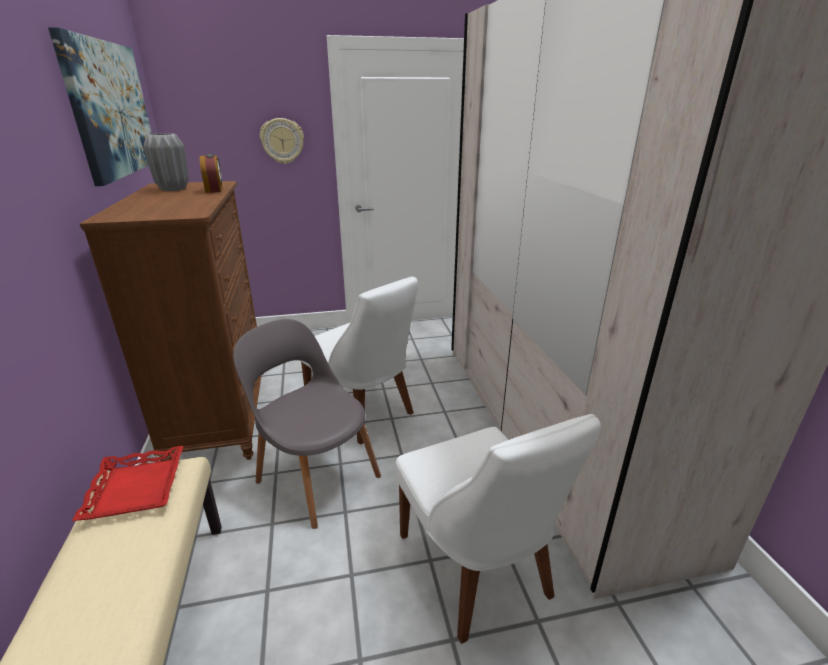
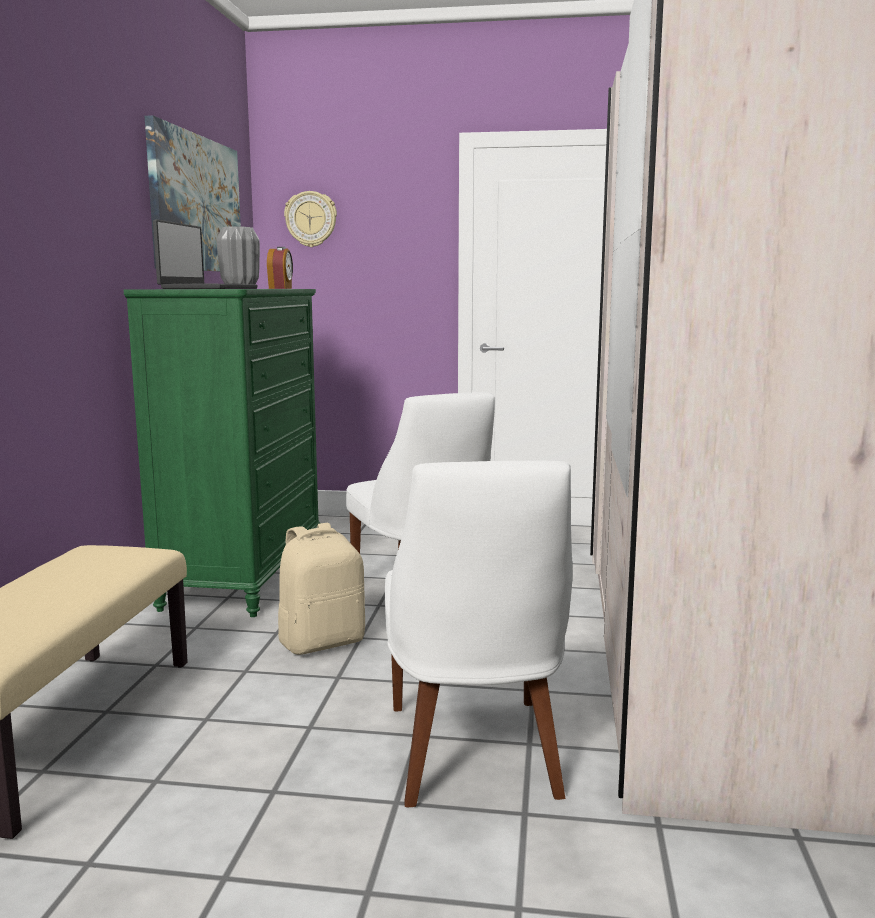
camera: 20 degrees right, 15 degrees down
(135, 488) = (98, 555): red tray -> none
(156, 203) = (208, 288): none -> laptop
(221, 414) = (244, 576): brown dresser -> green dresser
(282, 141) = (393, 257): wall clock -> wall clock (311, 219)
(315, 475) = (322, 642): grey chair -> beige backpack

